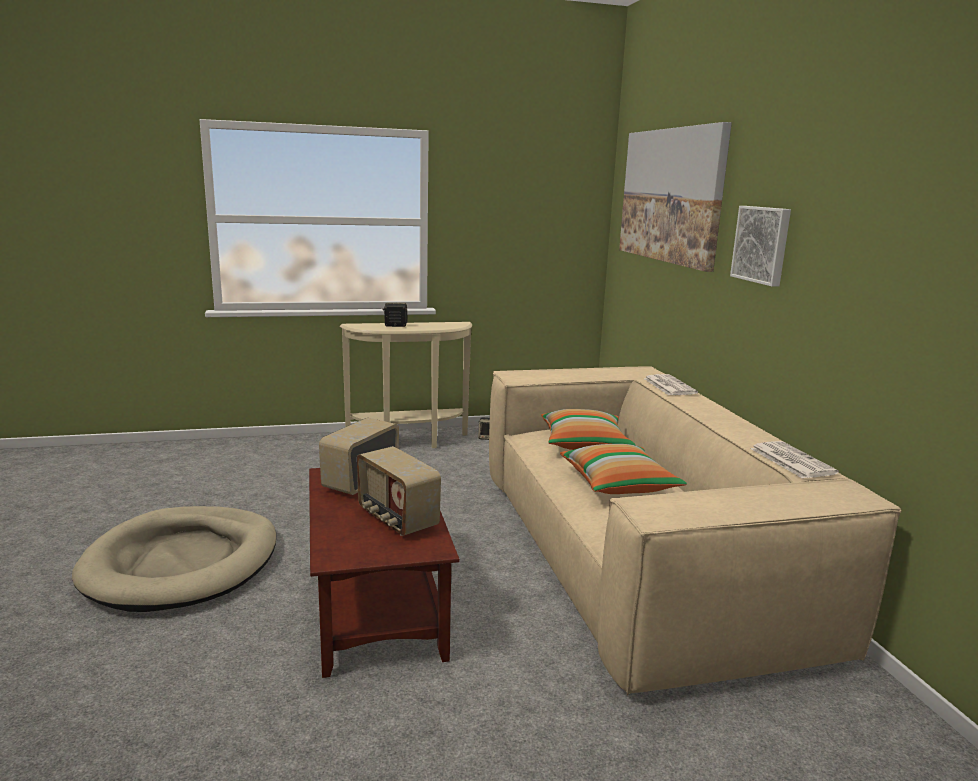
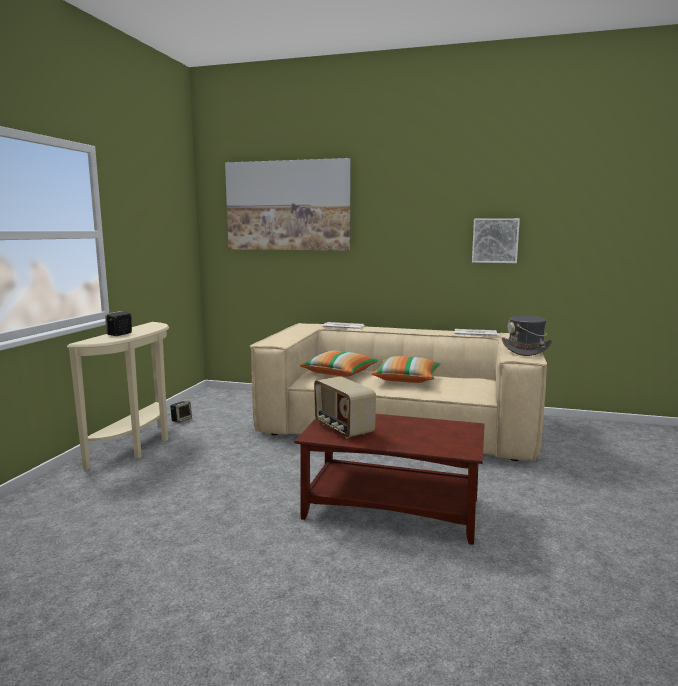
camera: 60 degrees left, 5 degrees down
(183, 563) = (242, 590): beige dog bed -> none
(396, 519) = (418, 428): radio -> none
(719, 508) = (525, 350): none -> grey hat
(762, 244) = (396, 229): picture -> picture (495, 240)

